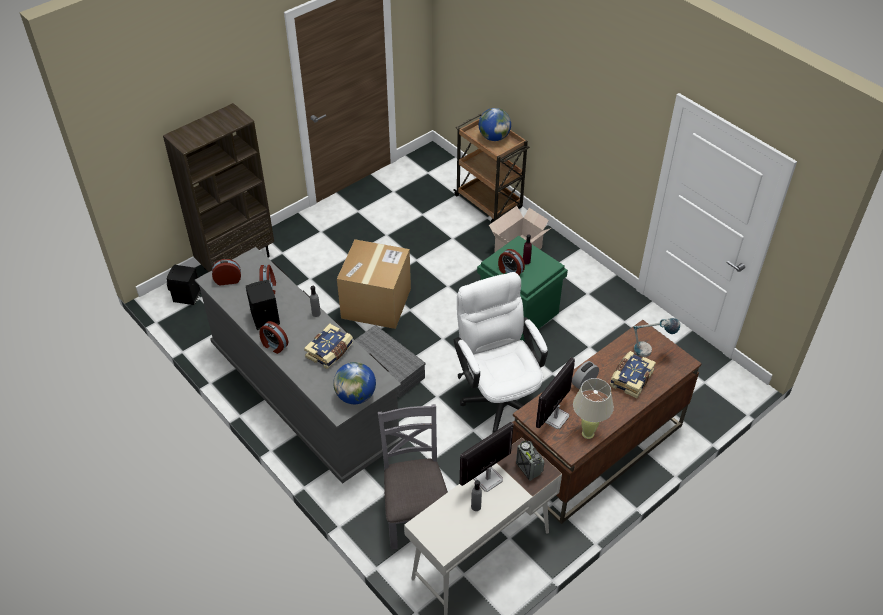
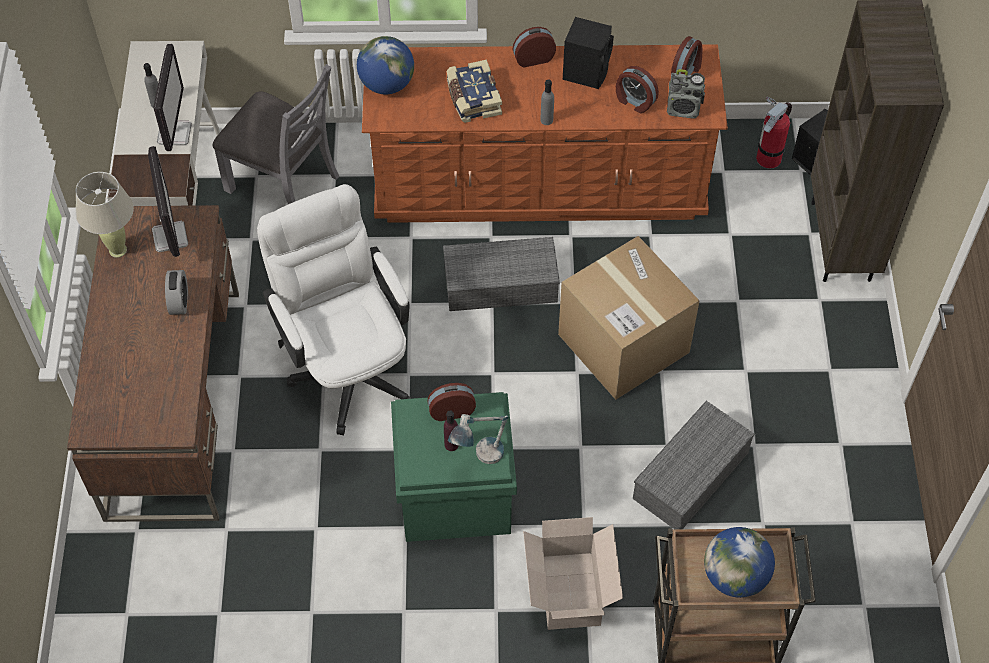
camera: 130 degrees right, 10 degrees up
(201, 314) = (768, 158): none -> fire extinguisher
(304, 394) = (539, 183): grey dresser -> brown dresser
(424, 245) = (690, 477): none -> grey storage box
(498, 395) = (347, 365): white office chair -> white office chair turned 135 degrees counterclockwise
(529, 468) = (145, 175): radio -> radio (683, 109)
(630, 379) = (132, 352): book -> none
(650, 351) = (142, 408): table lamp -> table lamp (479, 458)

